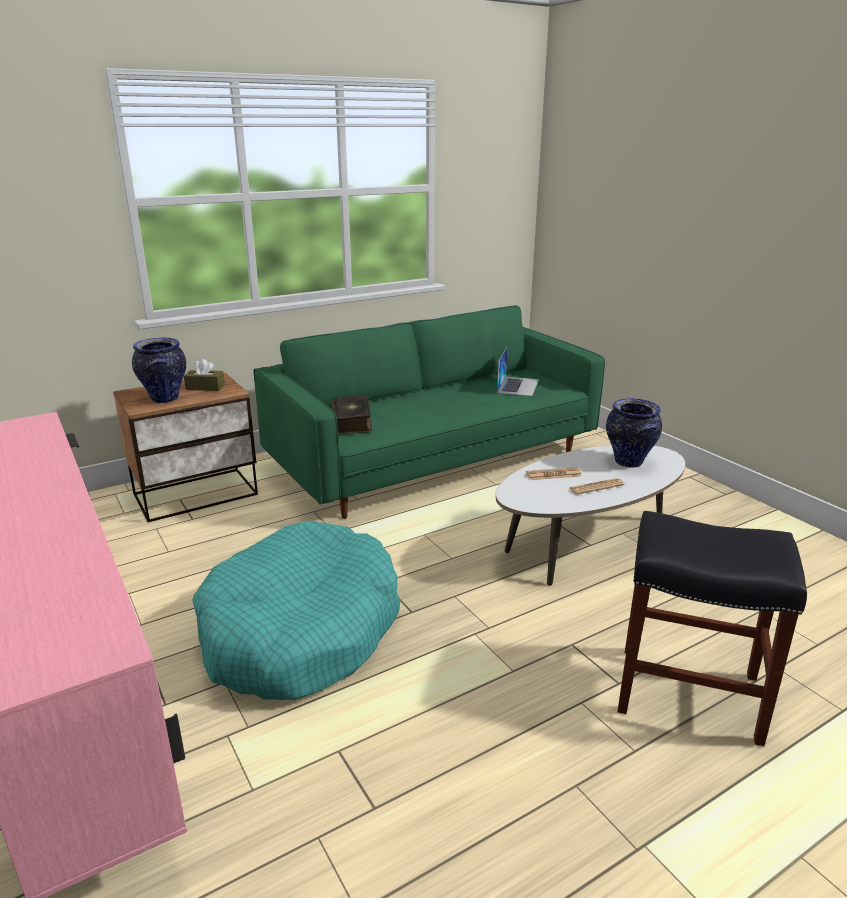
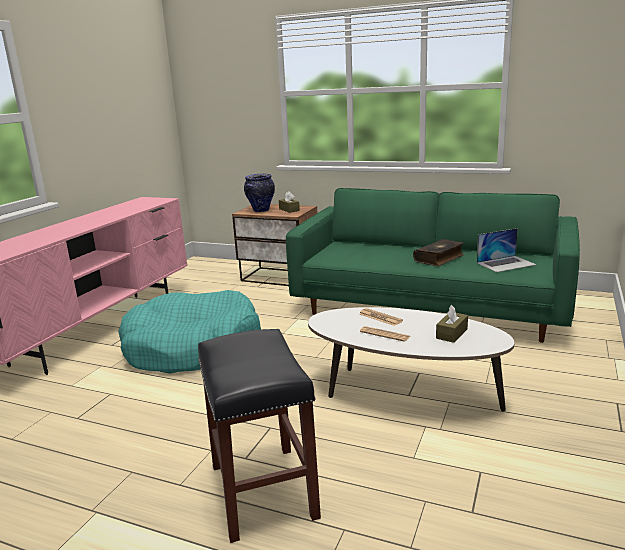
camera: 55 degrees right, 5 degrees down
(352, 422) = (345, 251): book -> book (439, 258)
(629, 462) = (451, 333): vase -> brown tissue box

